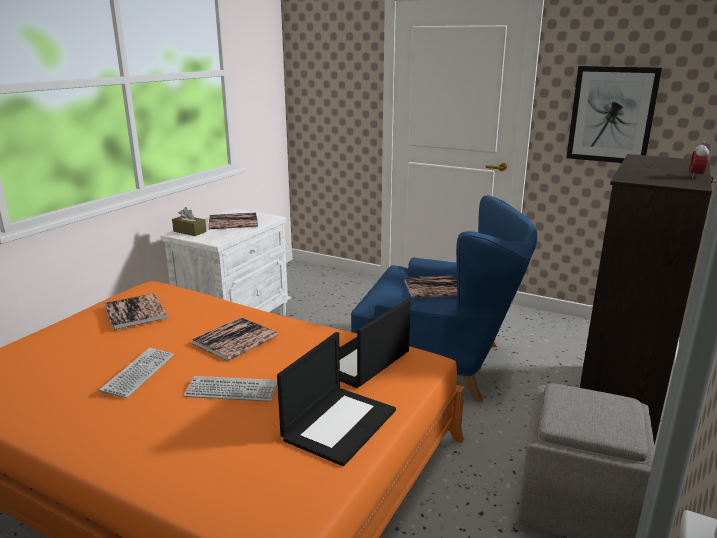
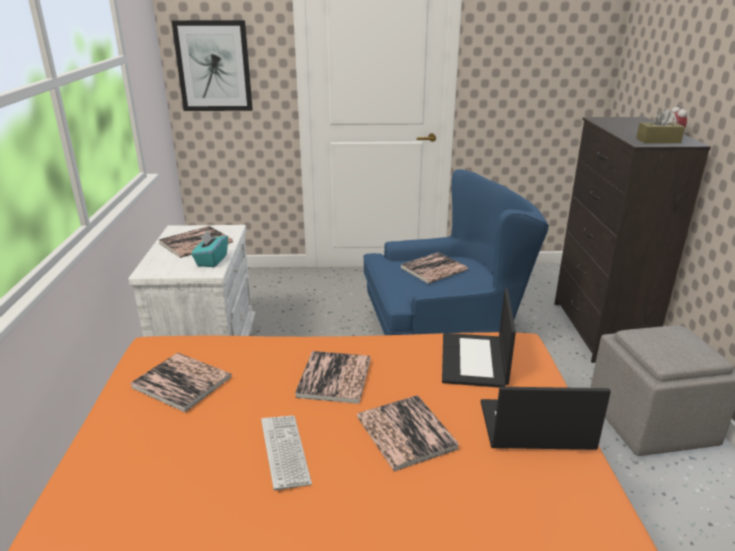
camera: 30 degrees left, 5 degrees up
(189, 231) = (161, 266): brown tissue box -> brown tissue box (658, 140)
(225, 235) = (211, 260): none -> turquoise tissue box
(231, 390) = (406, 433): keyboard -> book
(339, 423) = (534, 427): laptop -> laptop turned 90 degrees counterclockwise
(611, 115) = (528, 79): picture -> picture (213, 66)

